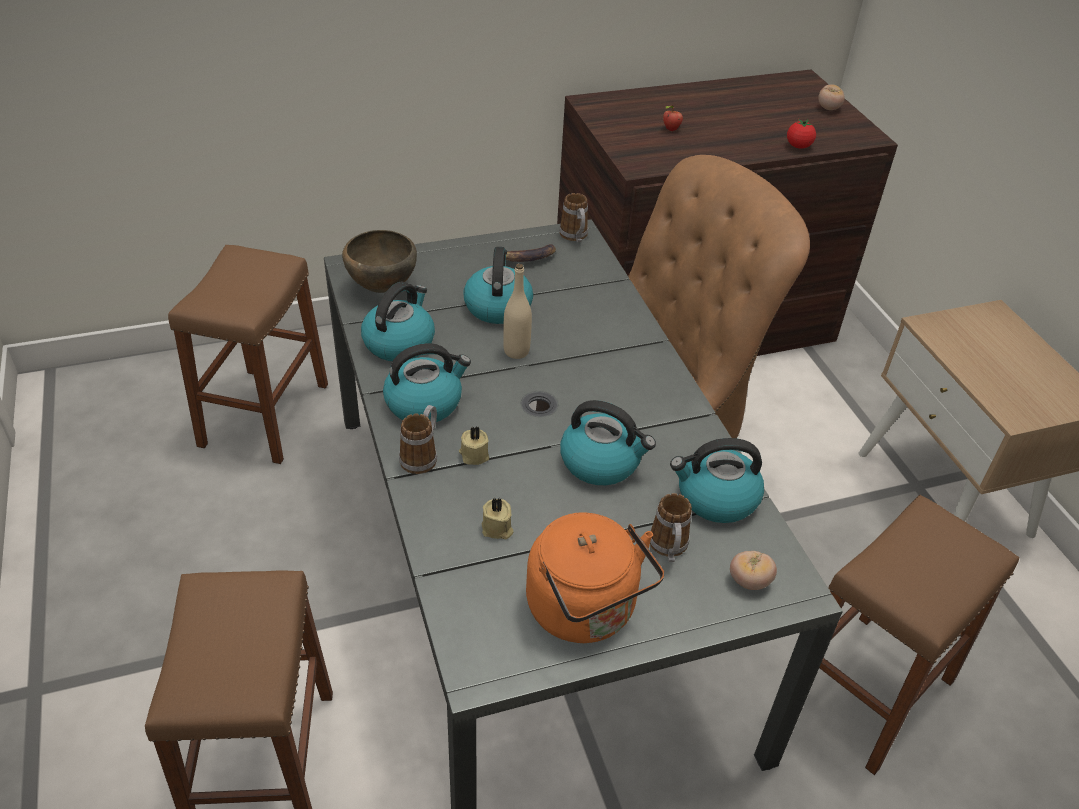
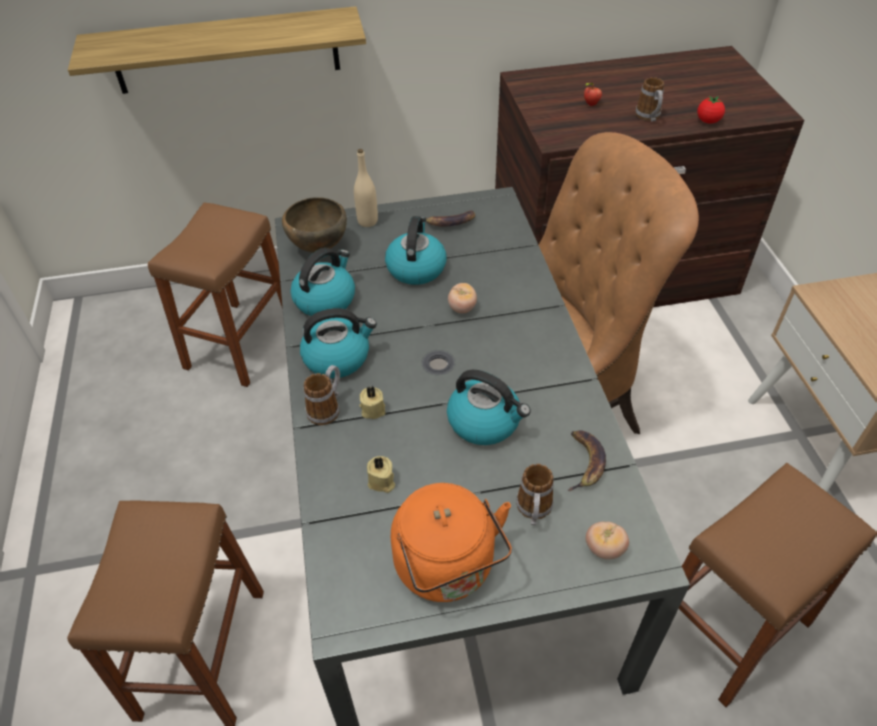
camera: 10 degrees right, 5 degrees up
(257, 69) = (226, 51): none -> shelf
(516, 351) = (426, 311): beige bottle -> beige bottle (367, 221)
(575, 237) = (495, 203): mug -> mug (649, 117)
(716, 498) = (585, 463): kettle -> banana
(828, 108) = (742, 84): tomato -> tomato (462, 308)

